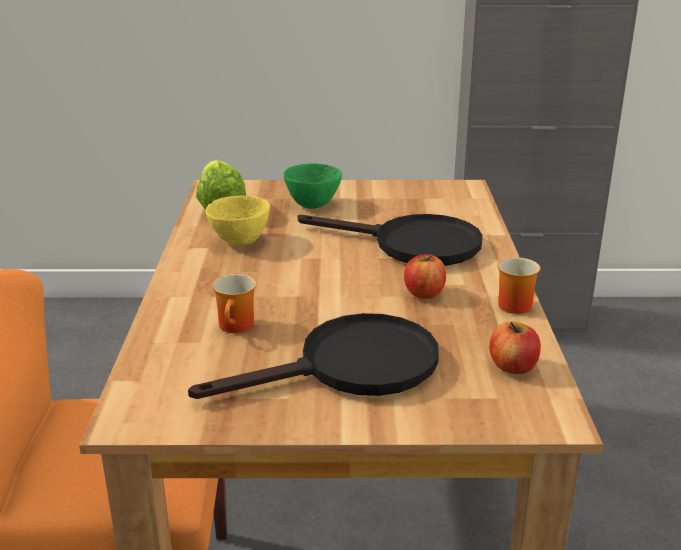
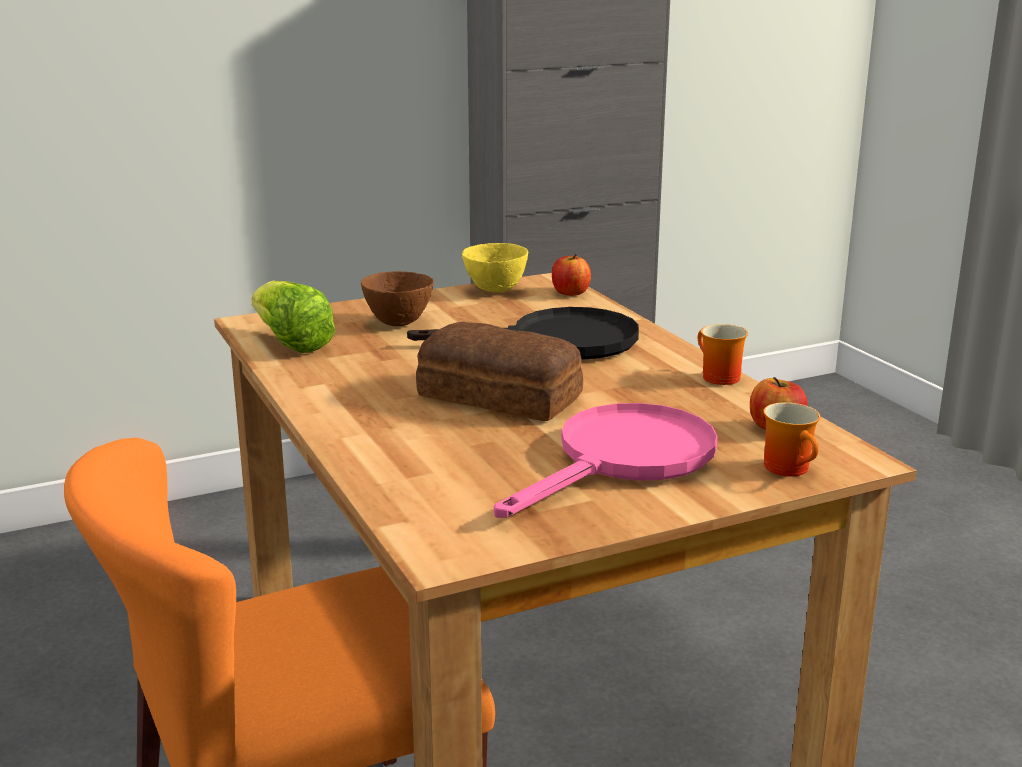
camera: 25 degrees left, 5 degrees down
(238, 327) = (459, 450): mug -> mug (792, 469)
(241, 242) = (358, 371): yellow bowl -> yellow bowl (496, 290)
(312, 204) = (397, 322): green bowl -> brown bowl
(317, 286) = (500, 397): none -> bread
(350, 367) = (624, 460): black frying pan -> pink frying pan
(424, 293) = (620, 383): apple -> apple (570, 293)

